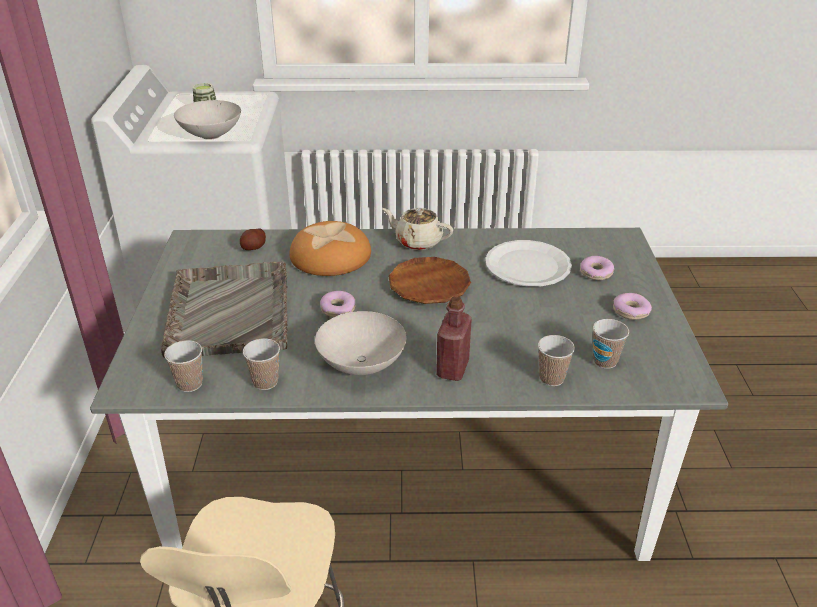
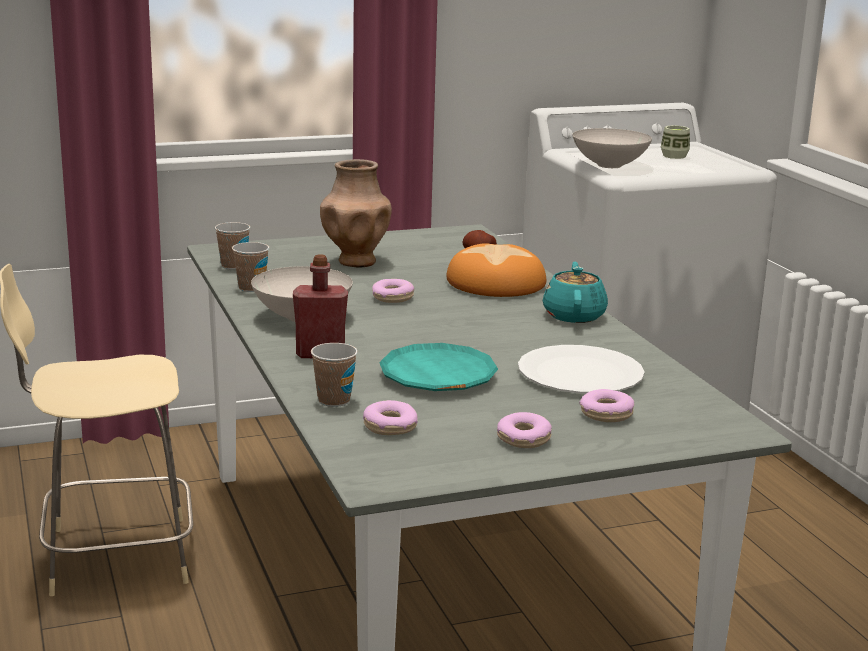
camera: 70 degrees right, 15 degrees down
(229, 310) = (356, 261): grey tray -> brown vase
(417, 241) = (574, 315): beige teapot -> turquoise teapot
(429, 285) = (478, 329): brown plate -> none
(516, 322) = (438, 376): none -> turquoise plate
(605, 361) = (390, 427): cup -> donut

